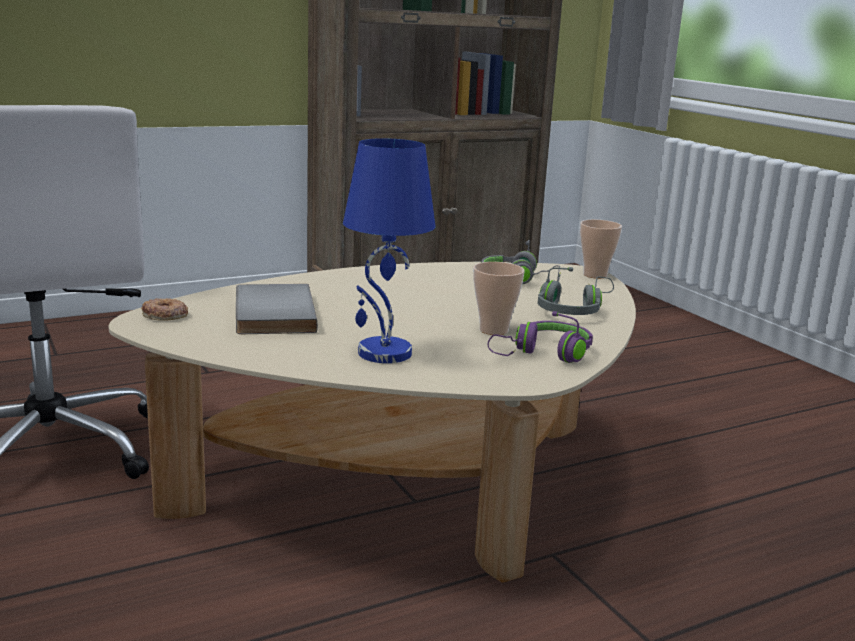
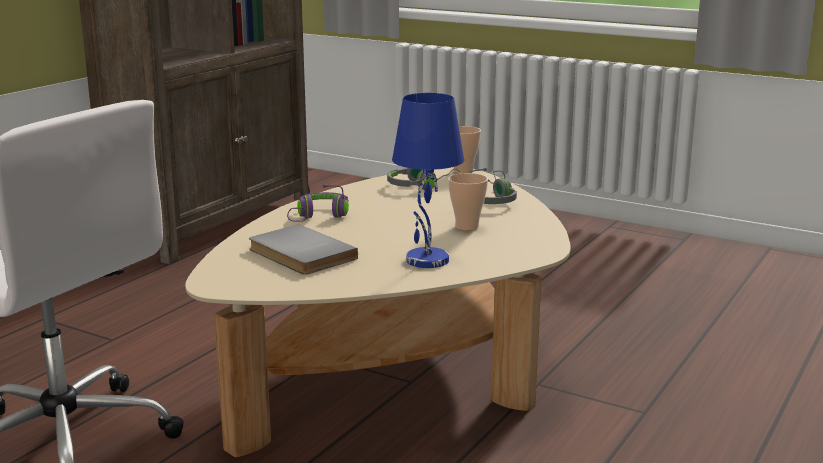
camera: 30 degrees left, 0 degrees up
(164, 315) = (223, 276): donut -> none
(544, 355) = (523, 235): purple headphones -> purple headphones (319, 216)

